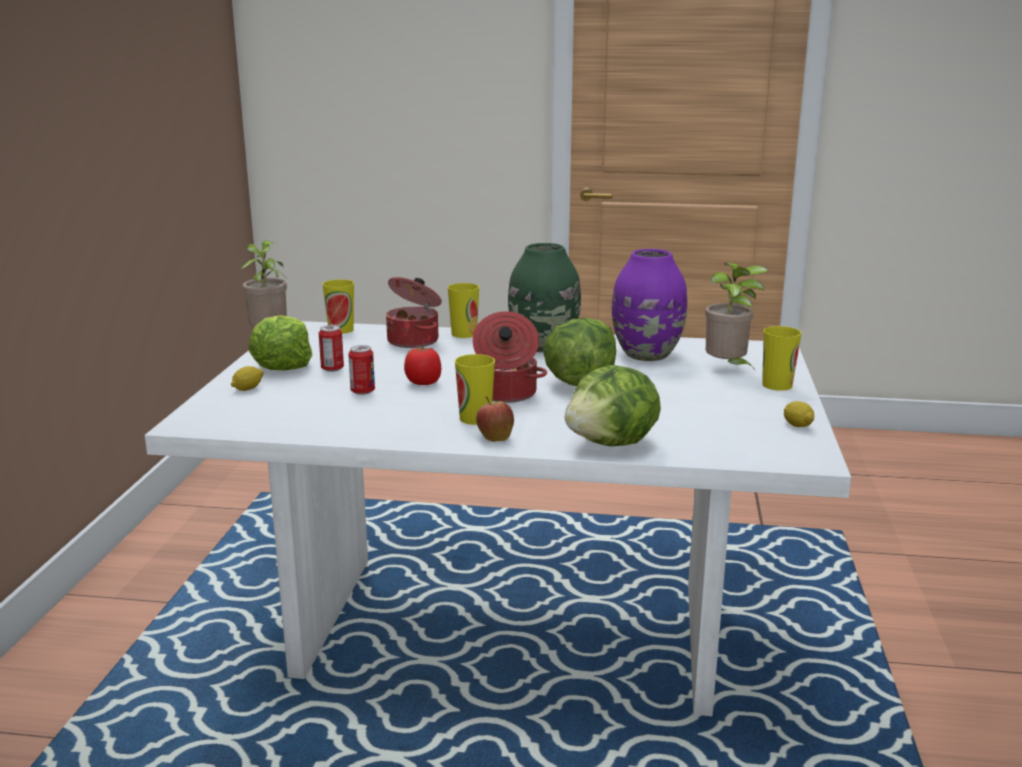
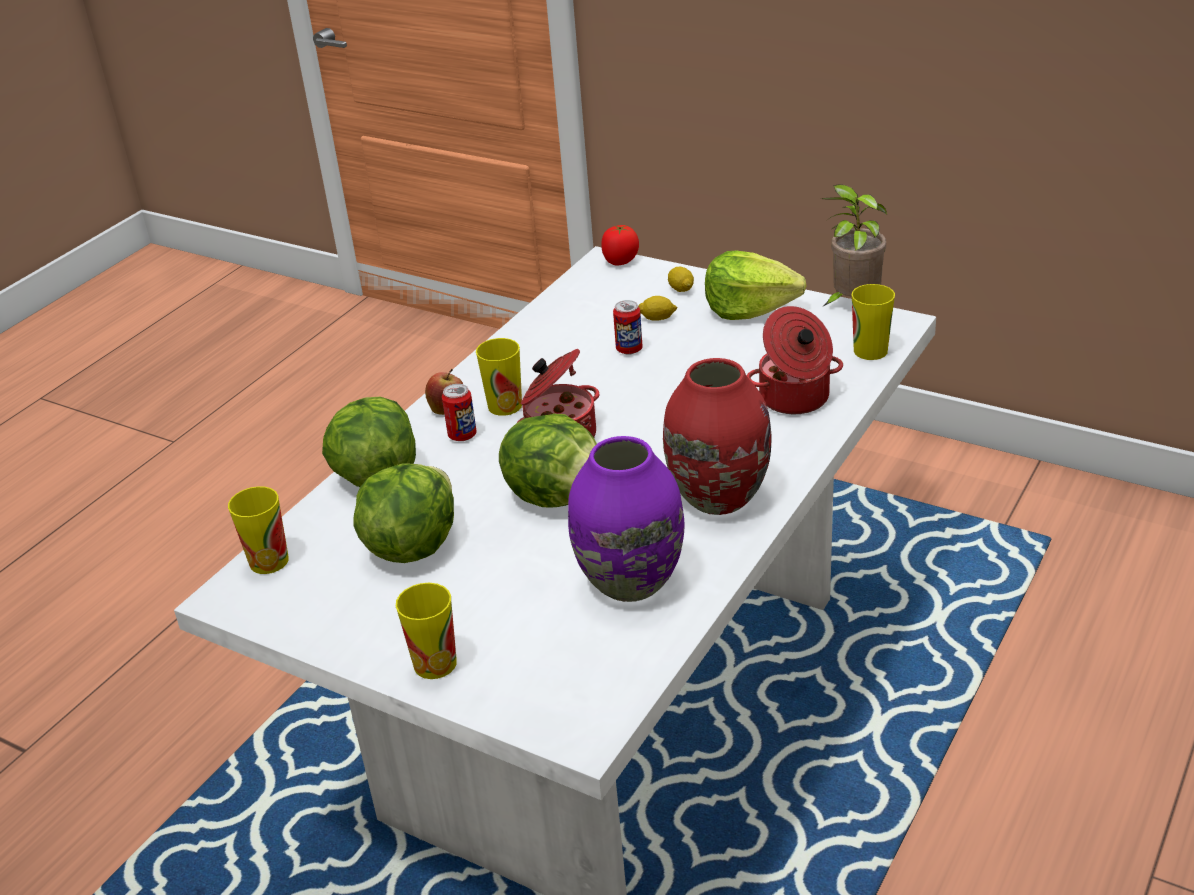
camera: 115 degrees right, 15 degrees up
(332, 369) = (715, 337): can -> can (462, 435)
(423, 383) = (631, 388): tomato -> tomato (620, 261)
(464, 334) = (808, 440): cup -> cup (269, 561)
(543, 346) = (717, 497): green vase -> red vase
(681, 413) = (411, 545): none -> lettuce
(728, 369) = (523, 640): potted plant -> none
(797, 425) = (309, 625): lemon -> lemon (657, 318)

